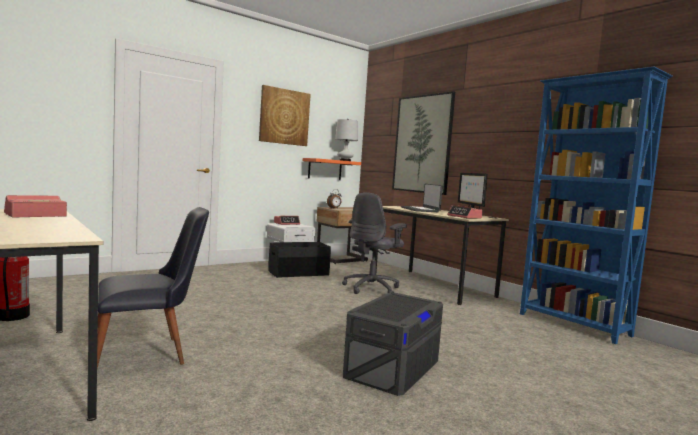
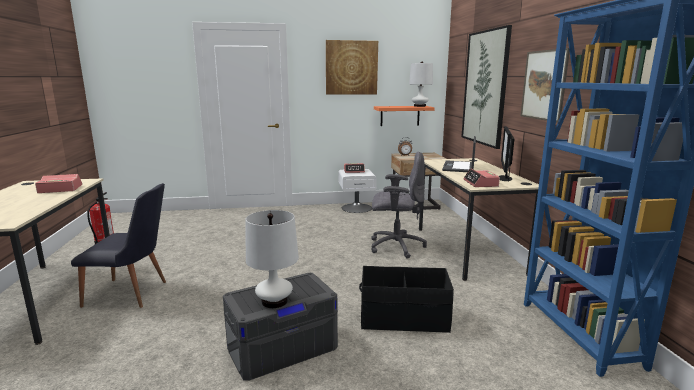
camera: 30 degrees right, 10 degrees up
(298, 273) = (349, 221): black storage box -> black storage box (404, 318)
(372, 288) = (395, 246): grey office chair -> grey office chair turned 150 degrees counterclockwise
(404, 311) = (274, 301): none -> white table lamp
(498, 138) = (543, 85): none -> picture

